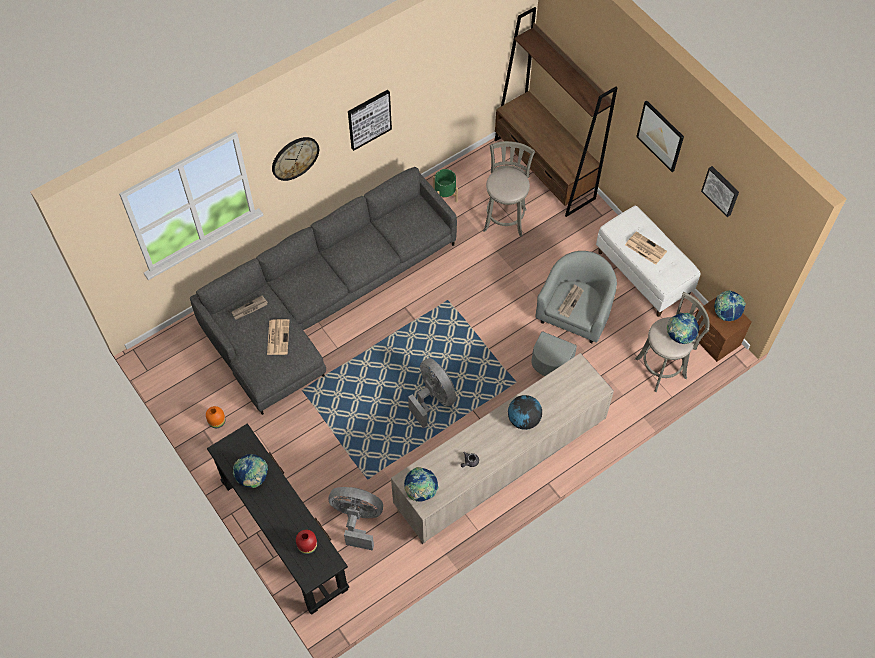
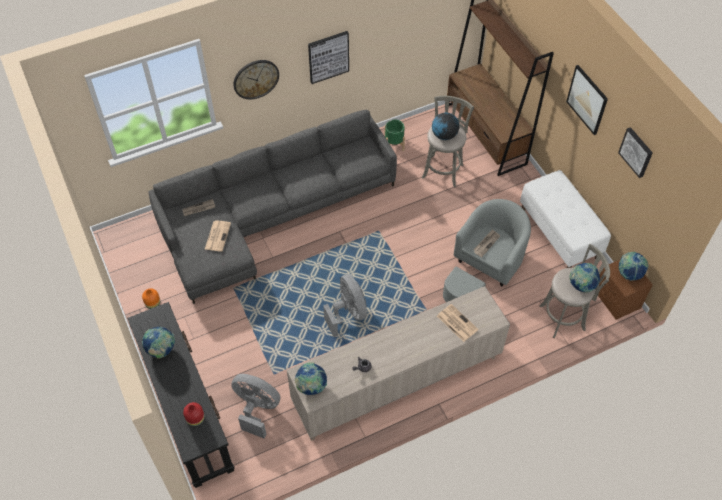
camera: 10 degrees right, 5 degrees down
(523, 419) = (420, 337): globe -> globe (444, 135)
(645, 248) = (562, 207): newspaper -> newspaper (456, 322)

